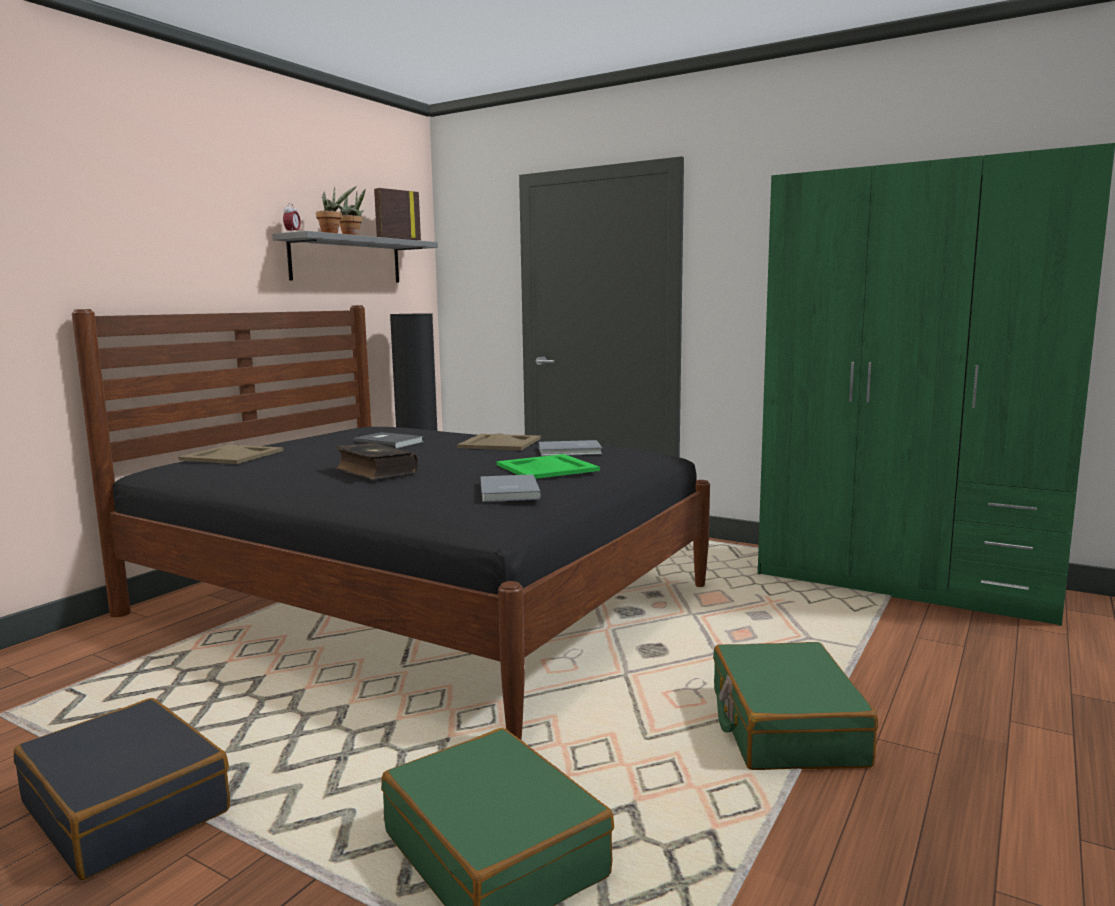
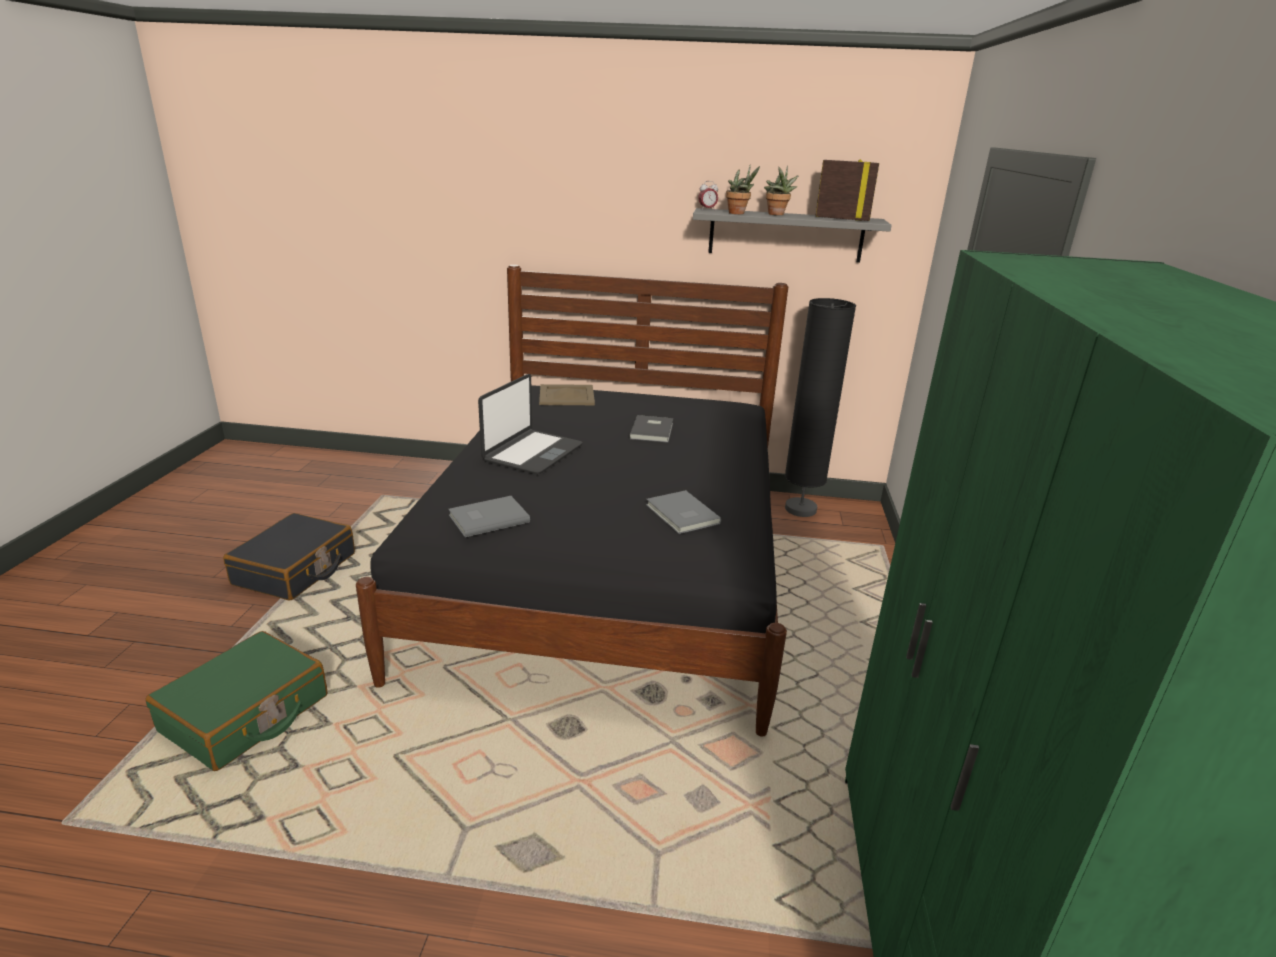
camera: 65 degrees right, 15 degrees up
(374, 472) = (532, 453): book -> laptop
(500, 443) = (692, 474): beige tray -> none
(546, 468) = (590, 517): green tray -> none
(785, 727) = (437, 850): green suitcase -> none

